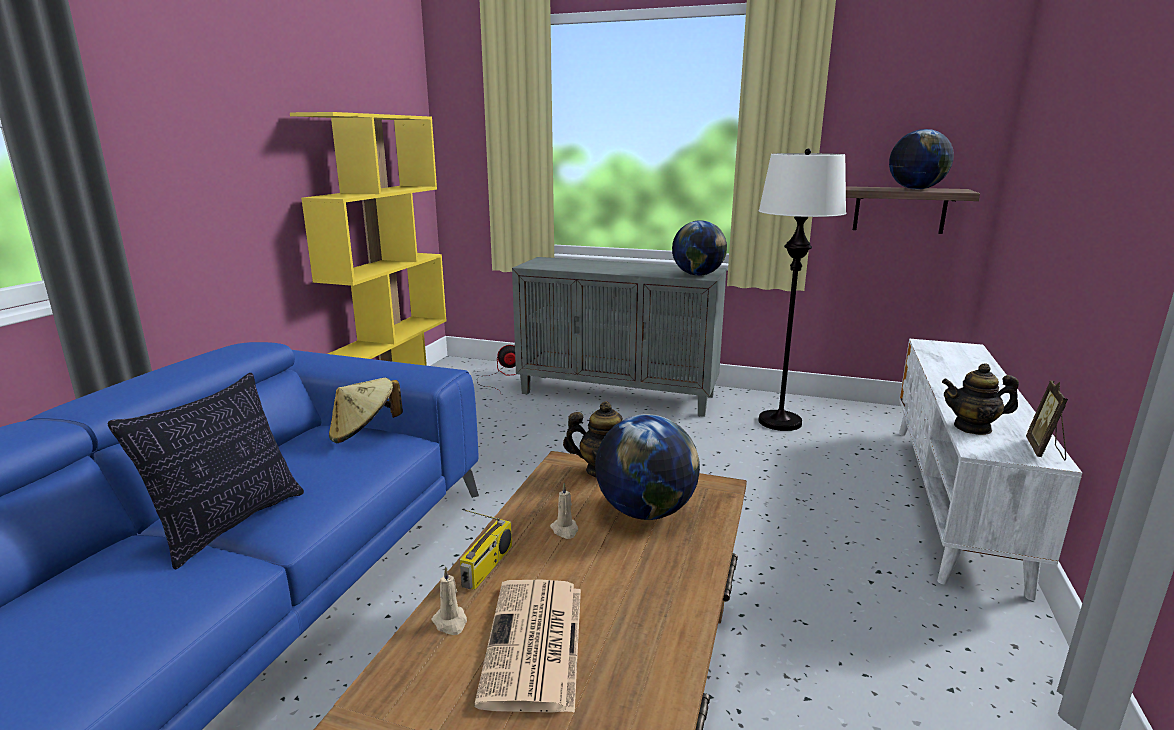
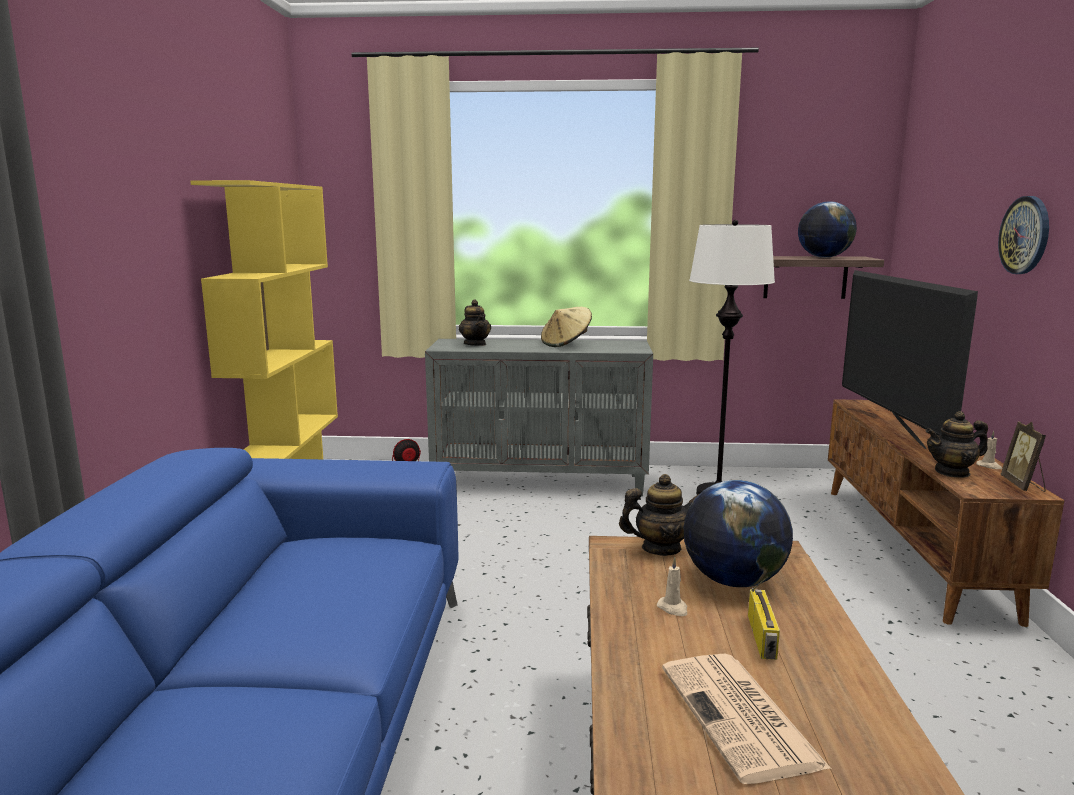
camera: 15 degrees left, 5 degrees down
(230, 523) = (284, 658): pillow -> none
(364, 432) = (358, 541): beige hat -> beige hat (566, 344)
(450, 622) = (641, 712): beige candle -> beige candle (989, 466)
(488, 567) = (629, 654): radio -> radio (763, 638)
(562, 263) = (475, 344): none -> teapot
(697, 275) = (627, 348): globe -> none
(945, 373) = (891, 428): none -> television
(953, 499) = (912, 547): white tv stand -> brown tv stand
(1098, 169) = (1025, 235): none -> wall clock

